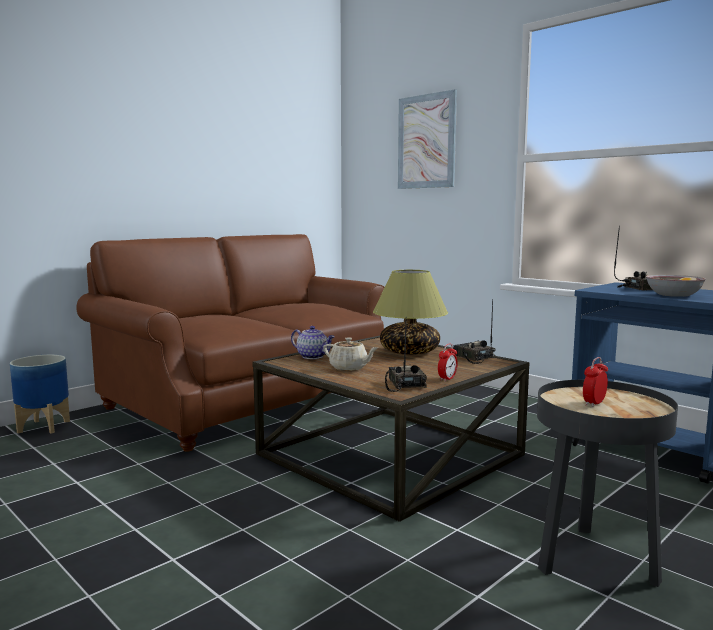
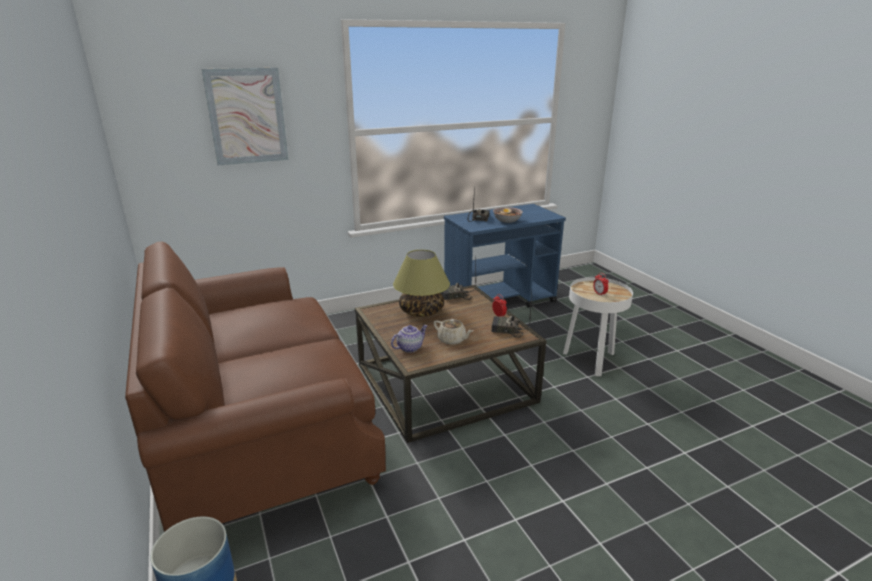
camera: 70 degrees left, 15 degrees up
(349, 368) = (452, 340): beige teapot -> beige teapot turned 75 degrees clockwise
(594, 560) = (591, 360): black side table -> white side table

